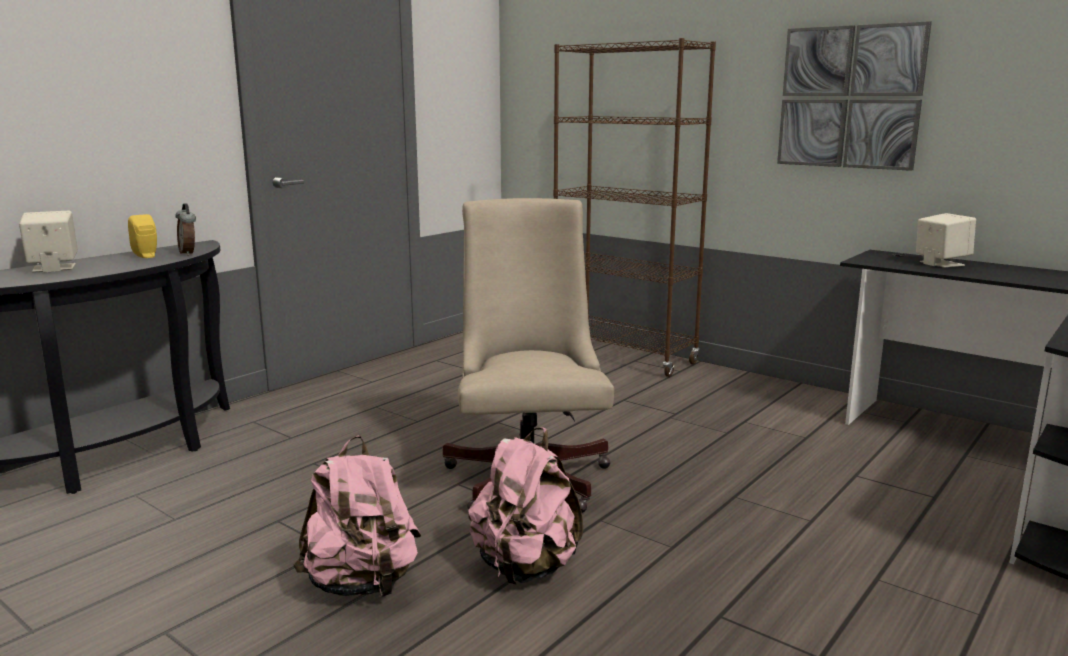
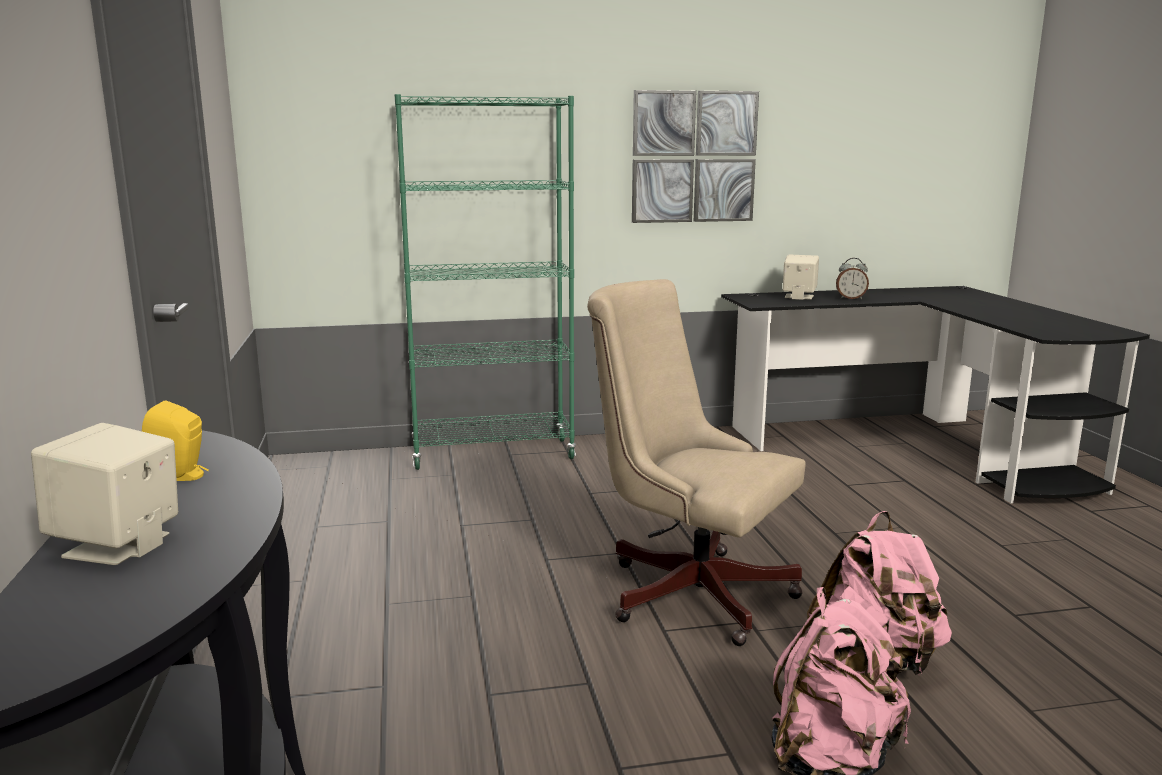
camera: 50 degrees left, 0 degrees up
(189, 253) = (230, 453): alarm clock -> alarm clock (850, 298)
(623, 357) = (493, 454): brown bookcase -> green bookcase

